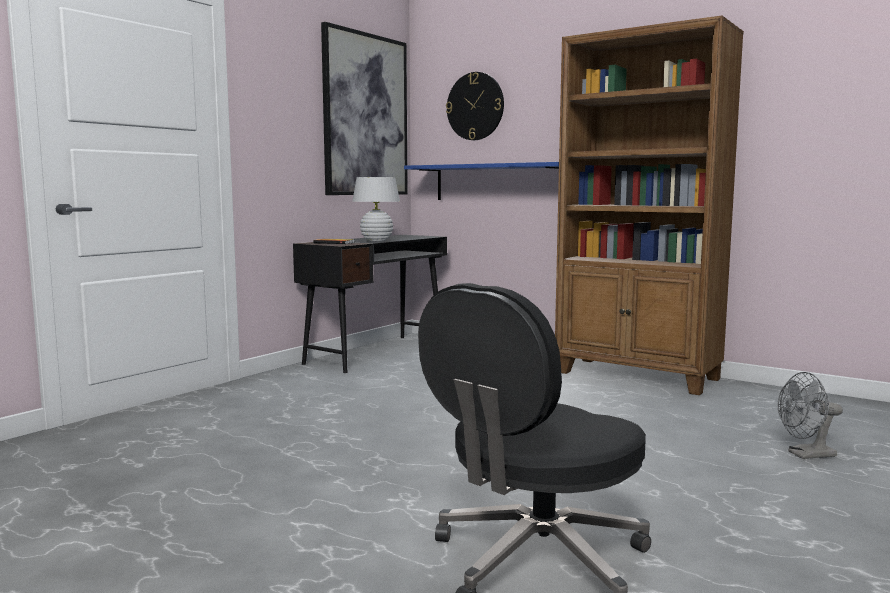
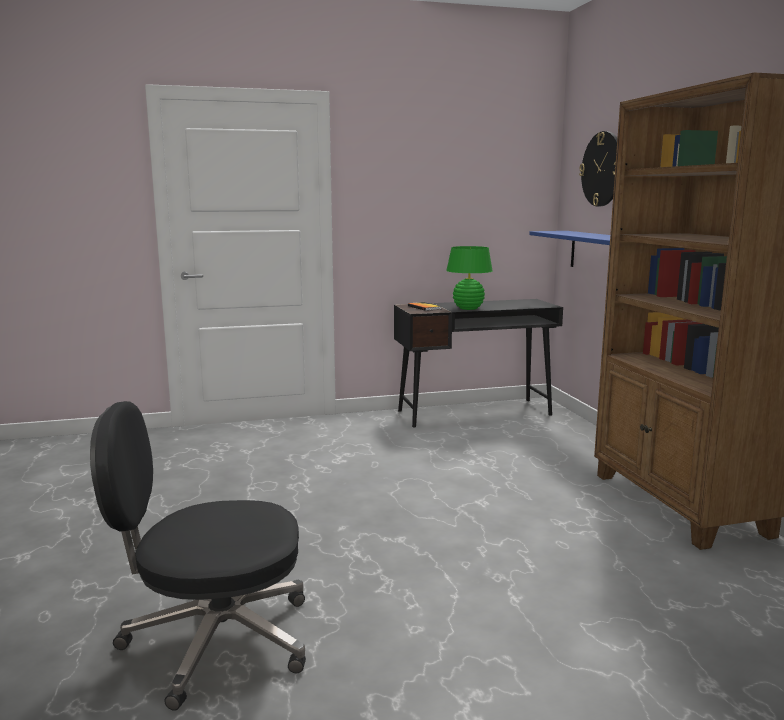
camera: 40 degrees right, 5 degrees up
(365, 115) = (493, 181): picture -> none
(376, 241) = (468, 308): white table lamp -> green table lamp
(806, 455) = (661, 664): grey fan -> none

